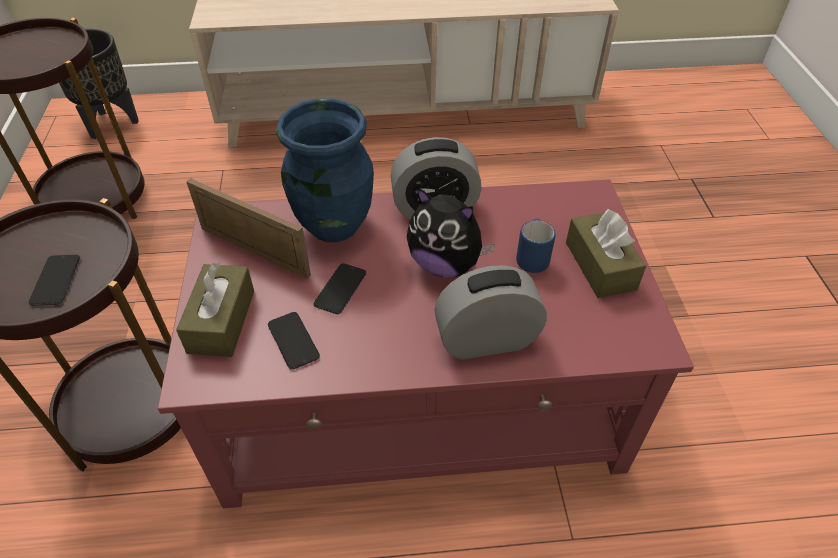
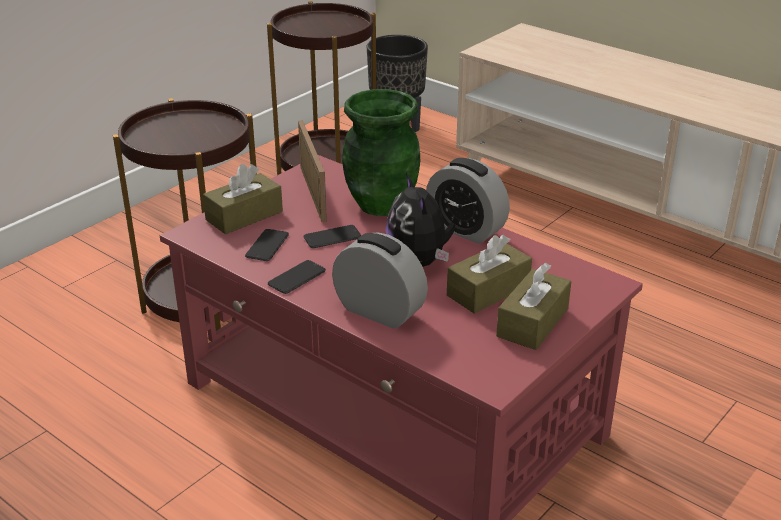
camera: 45 degrees right, 15 degrees down
(56, 280) = (180, 143): phone -> phone (297, 278)
(333, 225) = (381, 204): blue vase -> green vase
(532, 257) = (488, 291): blue mug -> brown tissue box

